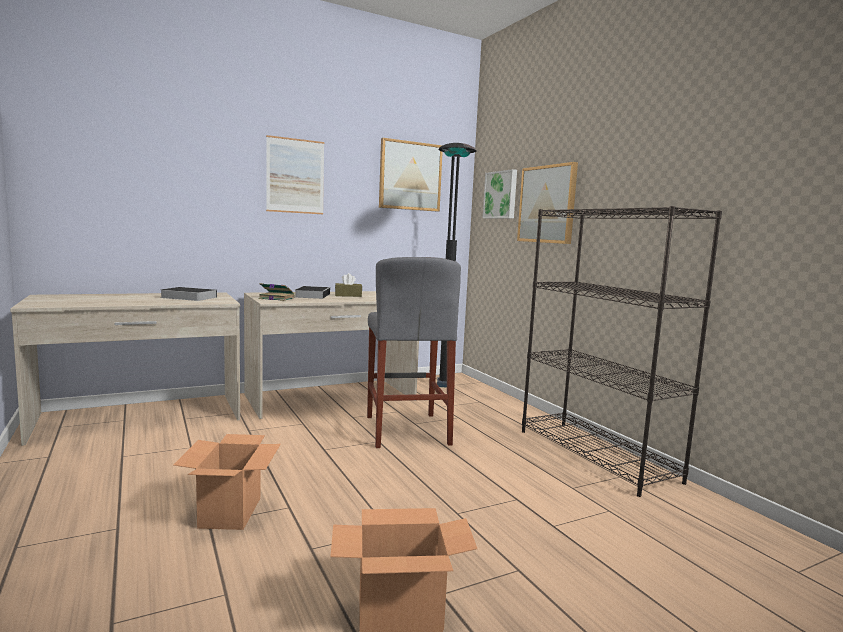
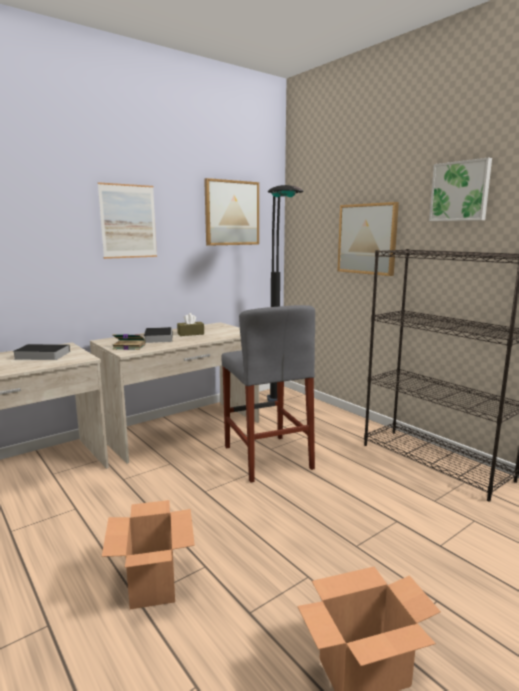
camera: 10 degrees left, 5 degrees up
(501, 195) = (317, 228): picture -> picture (460, 191)

